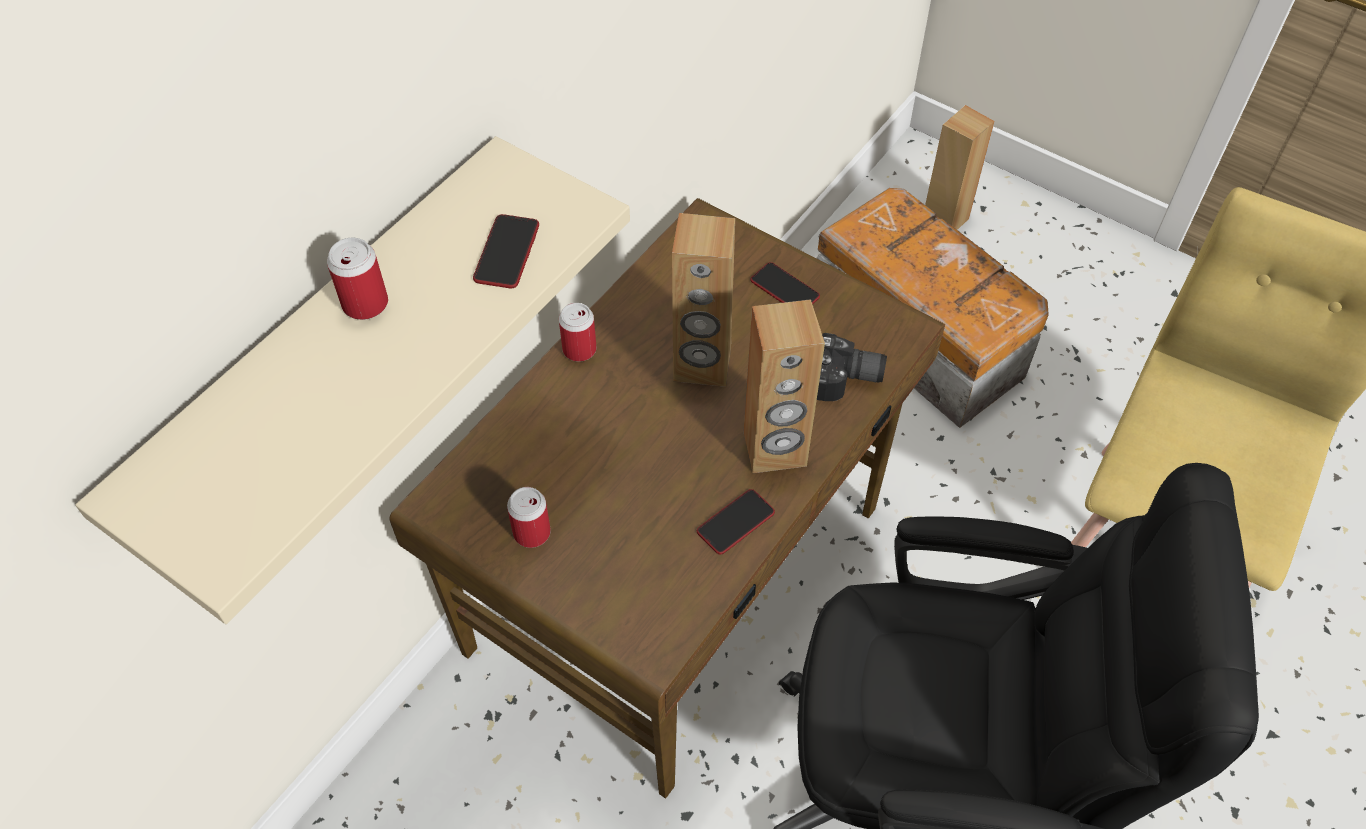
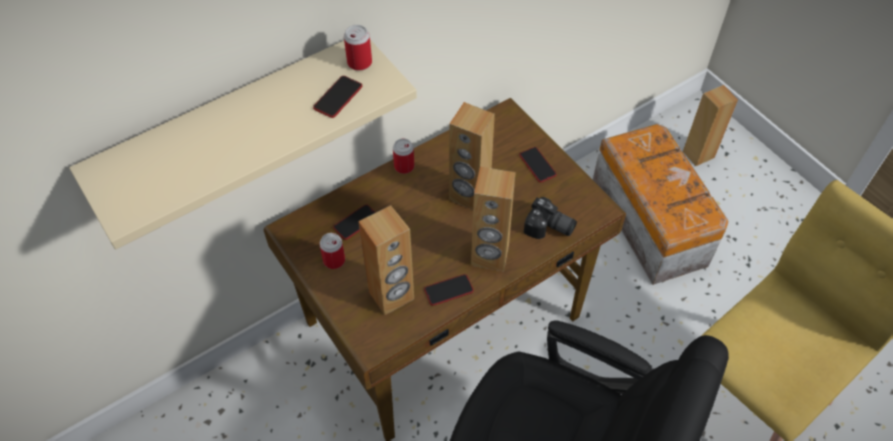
camera: 20 degrees right, 0 degrees up
(365, 303) = (252, 105): can -> can (359, 62)
(541, 460) = (356, 222): none -> phone
(650, 560) = (391, 296): none -> brown speaker

